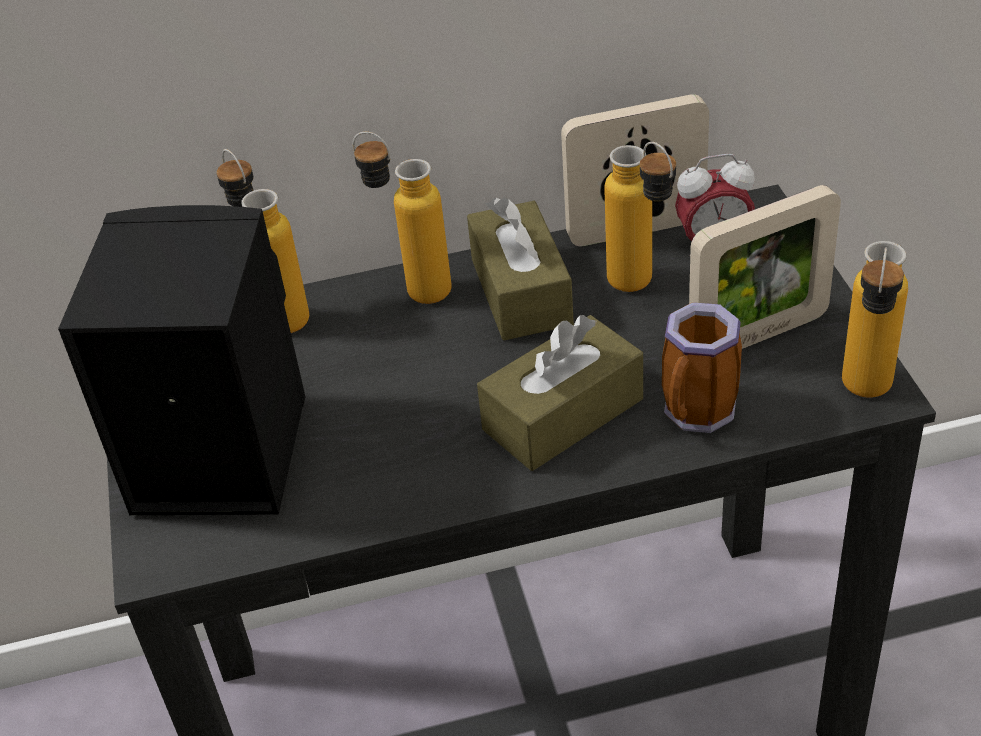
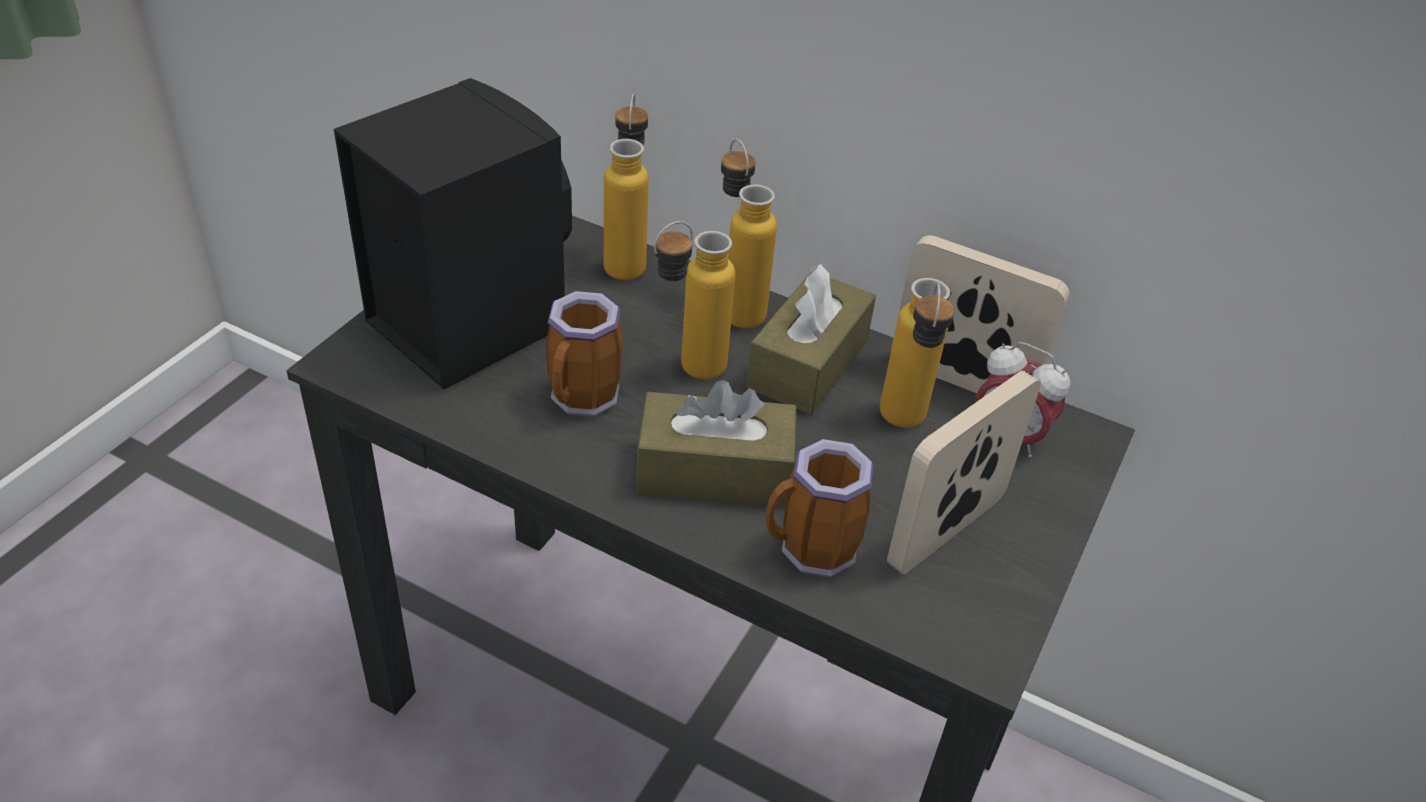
camera: 35 degrees right, 0 degrees up
(399, 439) = (584, 401): none -> mug
(758, 335) = (946, 531): picture frame -> picture frame turned 120 degrees clockwise
(864, 397) = (967, 648): bottle -> bottle (687, 372)

